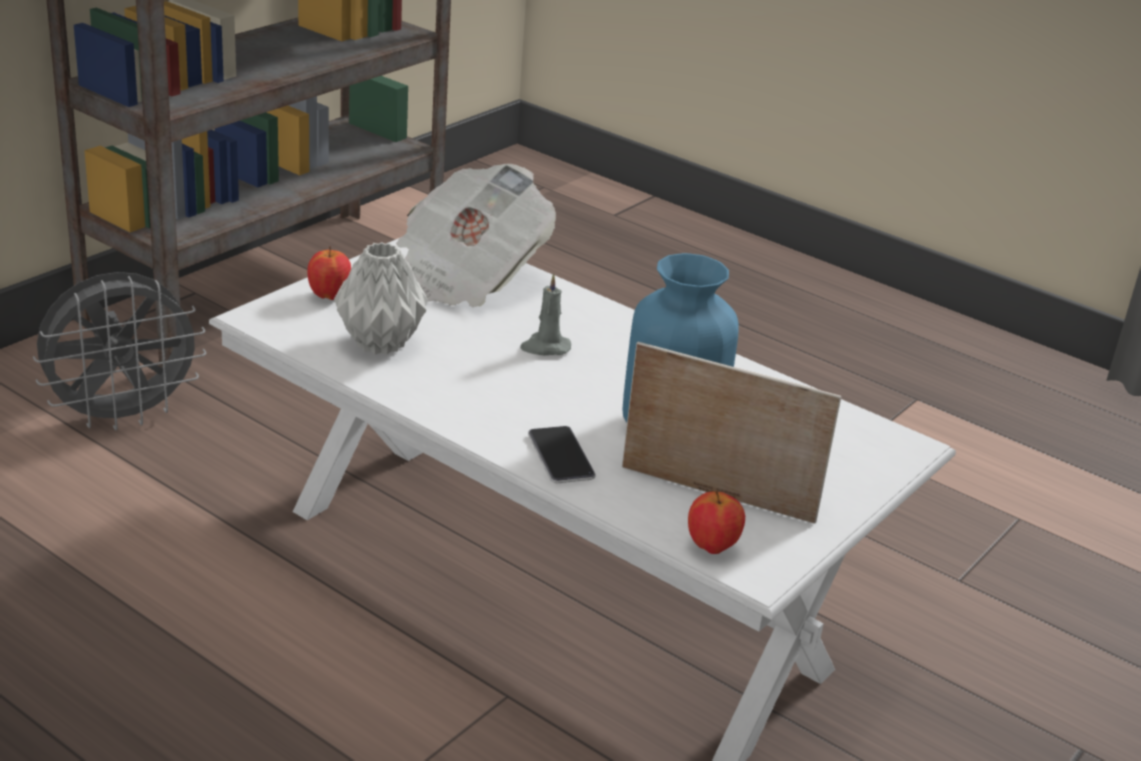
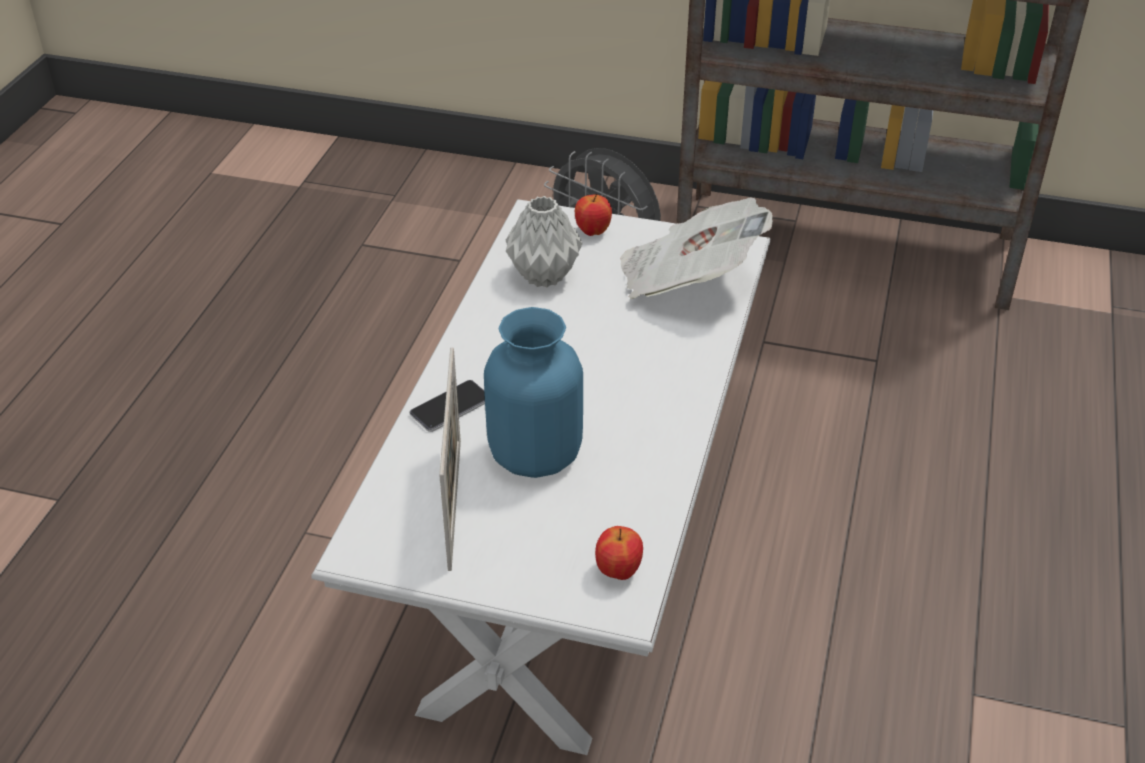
camera: 70 degrees right, 10 degrees up
(545, 347) = (610, 353): grey candle -> none
(712, 547) = (376, 518): apple -> apple (618, 572)

